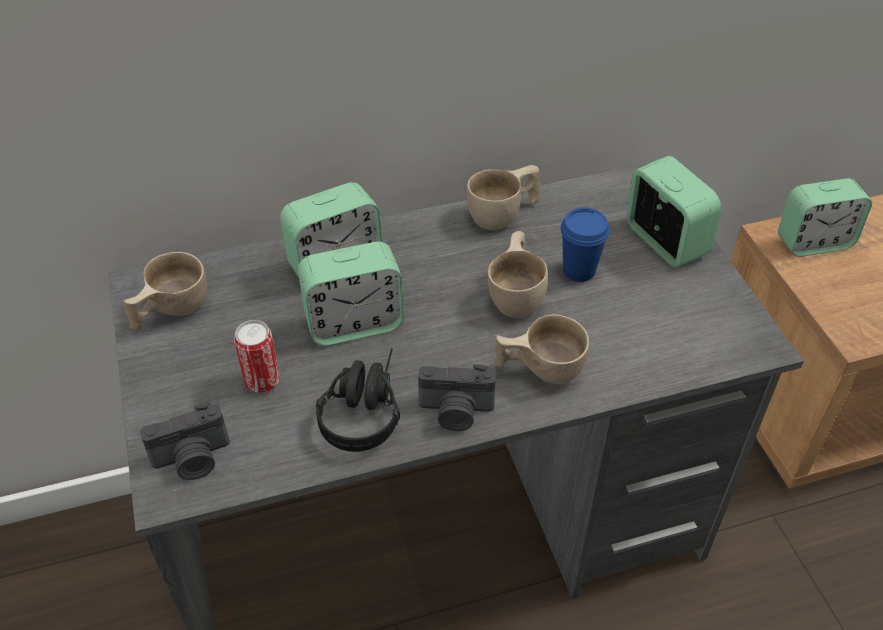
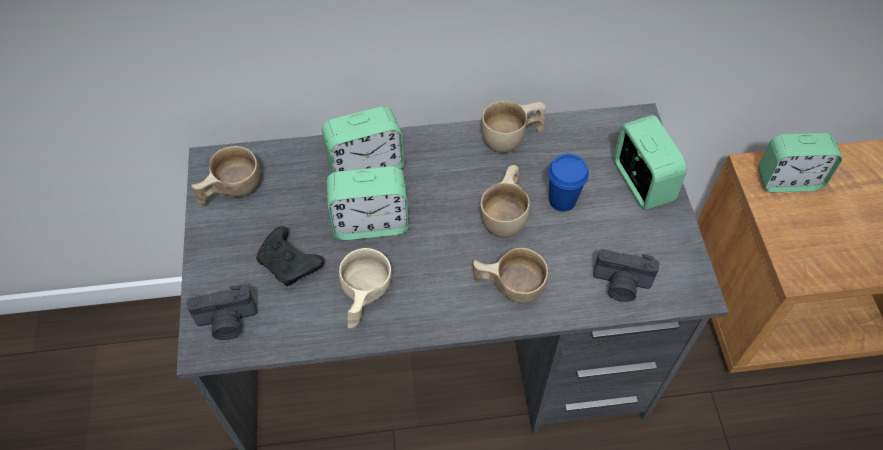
camera: 10 degrees right, 10 degrees up
(262, 381) = (290, 263): can -> black game controller
(363, 407) = (363, 299): black headphones -> beige cup
(455, 412) = (434, 314): camera -> camera (621, 285)

